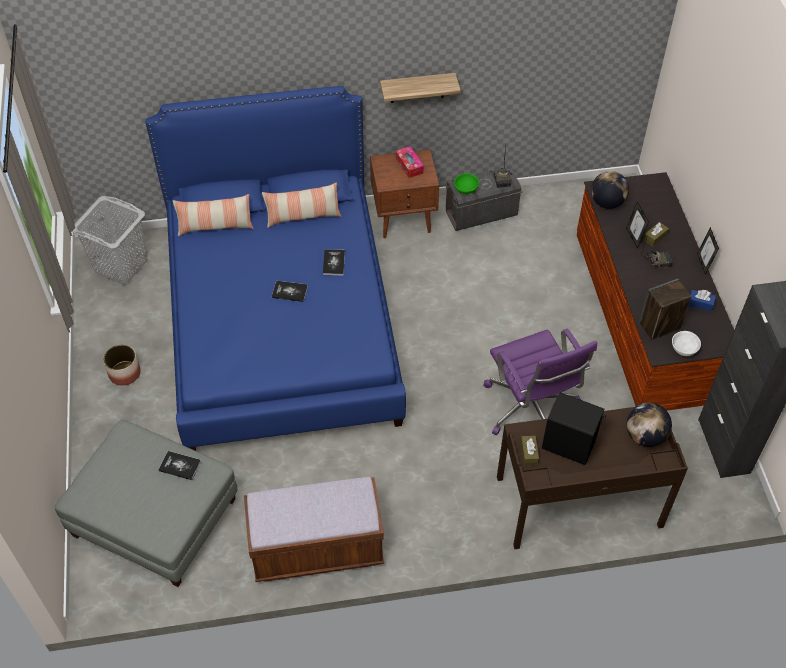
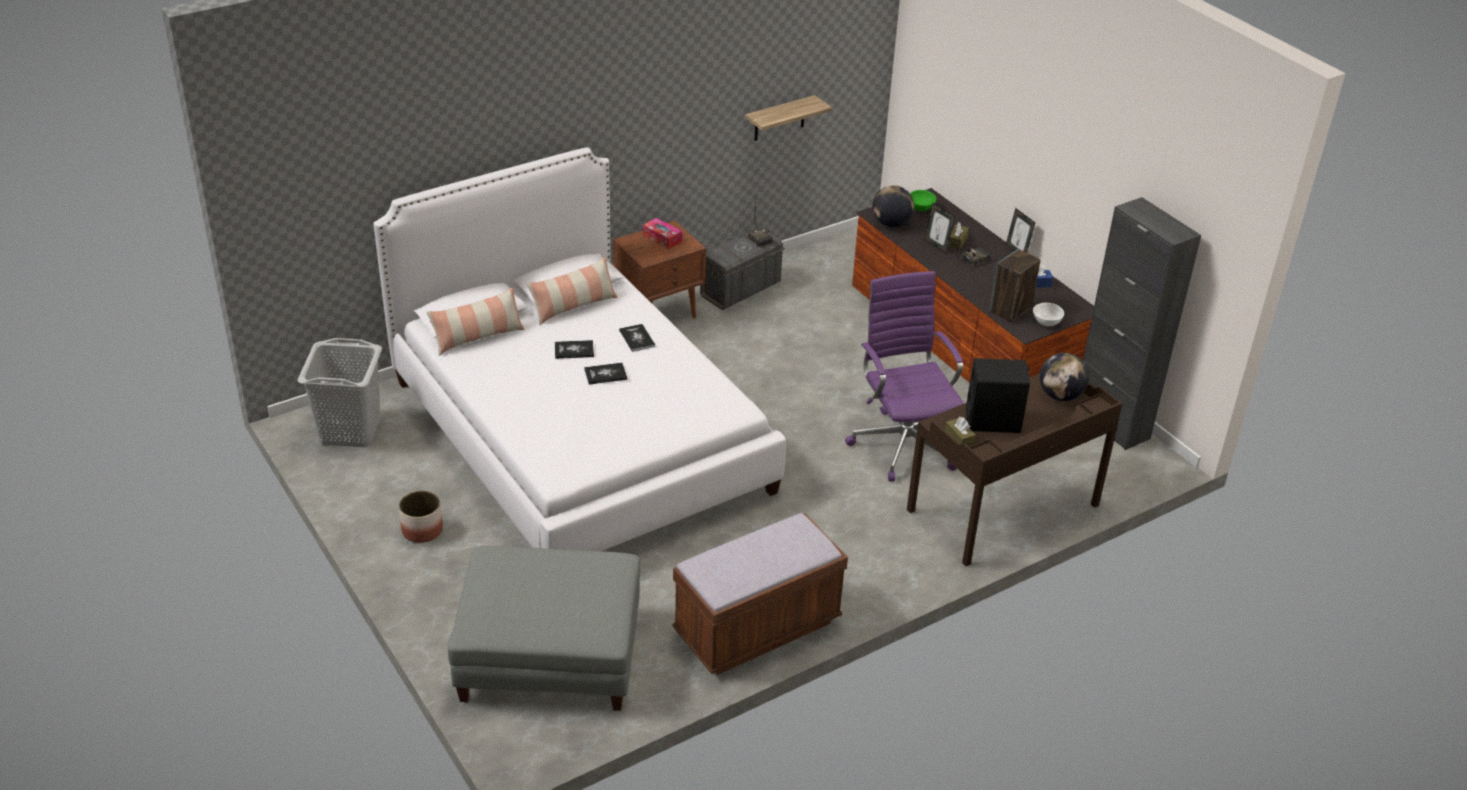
camera: 25 degrees left, 15 degrees down
(180, 466) = (579, 565): book -> book (574, 350)
(280, 321) = (579, 436): blue bed -> white bed
(417, 88) = (660, 142): shelf -> shelf (779, 119)
(466, 190) = (727, 256): green bowl -> green bowl (921, 208)
(531, 409) = (903, 443): purple office chair -> purple office chair turned 150 degrees counterclockwise

